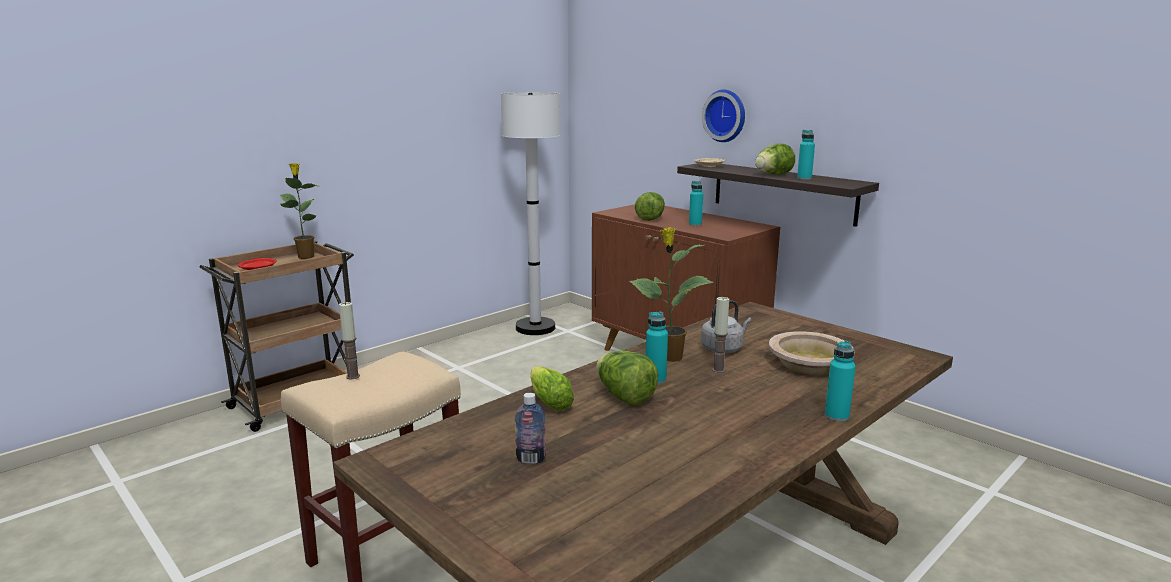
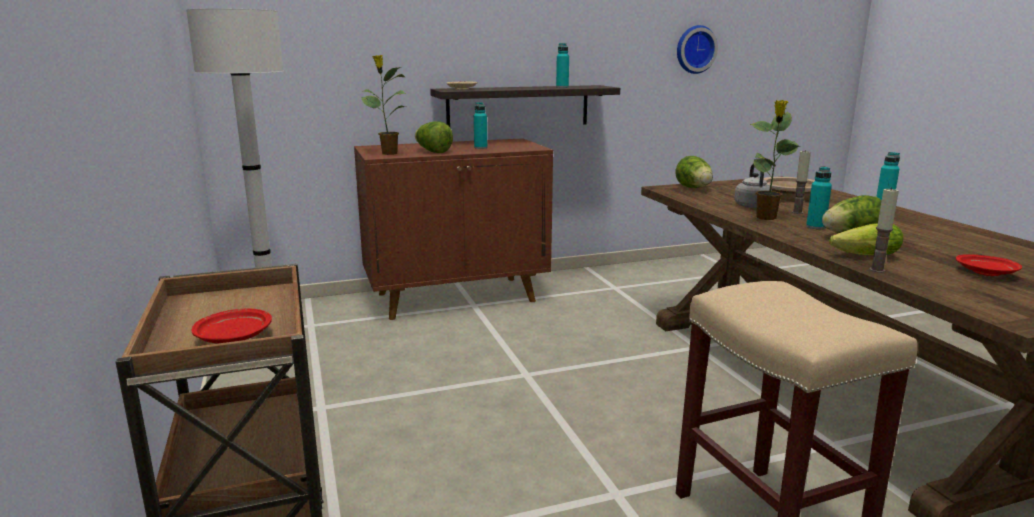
camera: 65 degrees left, 0 degrees up
(306, 256) = (207, 301): potted plant -> potted plant (388, 153)
(353, 376) = (786, 317): candle -> candle (877, 270)
(531, 459) = (986, 273): bottle -> red plate
(726, 115) = (449, 38): wall clock -> wall clock (694, 49)
(773, 175) = (534, 88): lettuce -> lettuce (694, 188)

